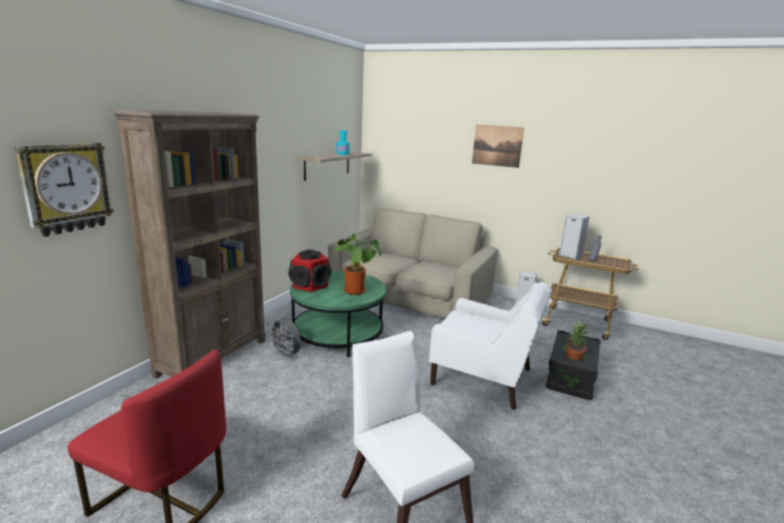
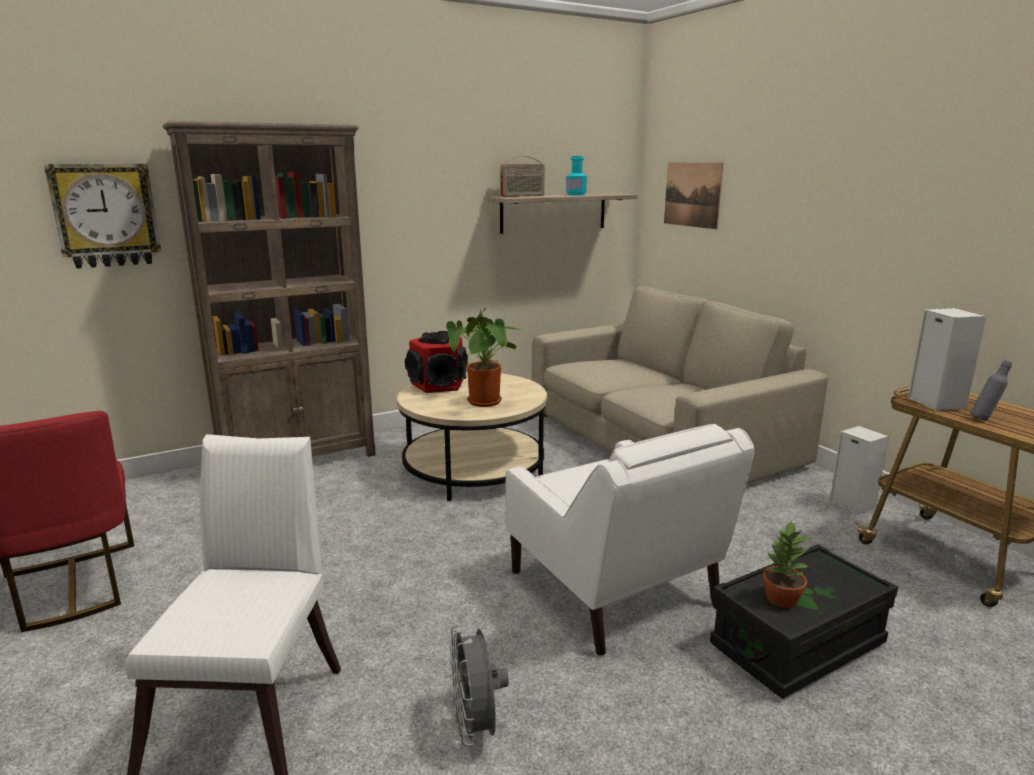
camera: 35 degrees right, 0 degrees up
(286, 356) = (375, 478): grey fan -> grey fan (476, 728)
(318, 156) = (522, 196): none -> radio
(338, 334) = (474, 469): green coffee table -> beige coffee table
(497, 146) = (839, 169): picture -> picture (692, 194)

